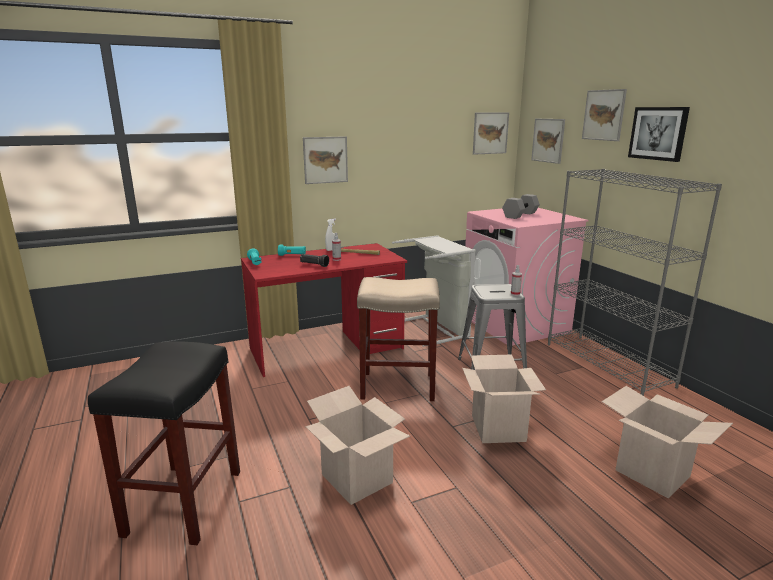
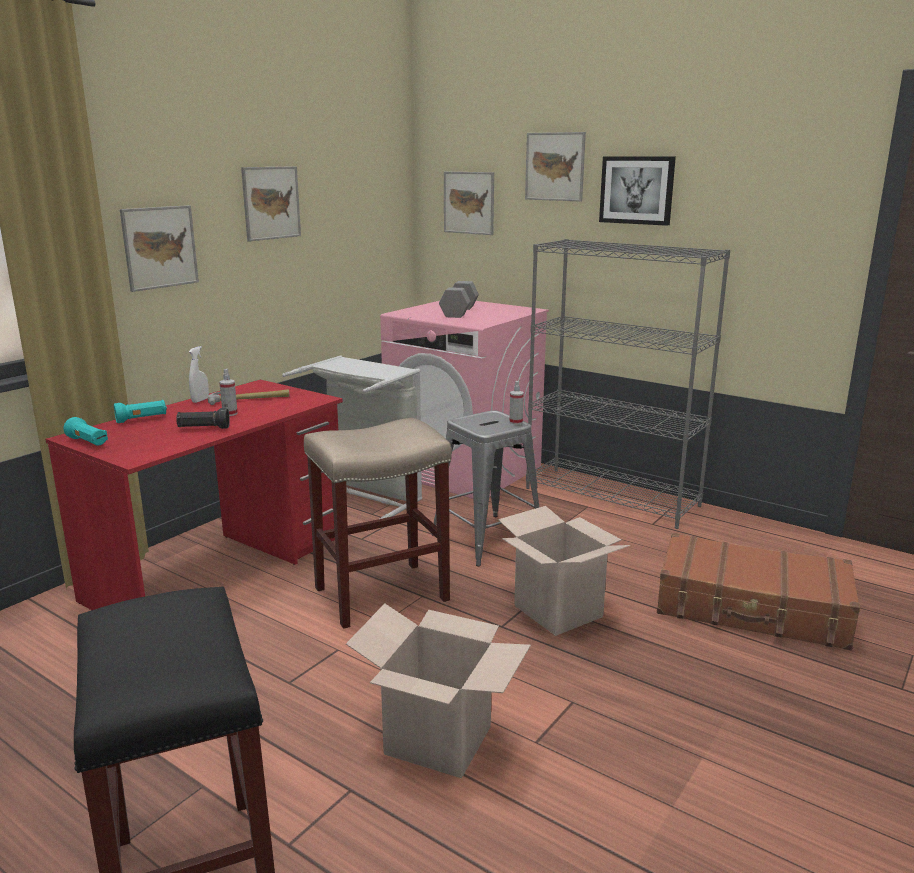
camera: 30 degrees left, 0 degrees up
(490, 133) = (382, 194): picture -> picture (271, 203)
(652, 473) = (752, 609): cardboard box -> brown suitcase

